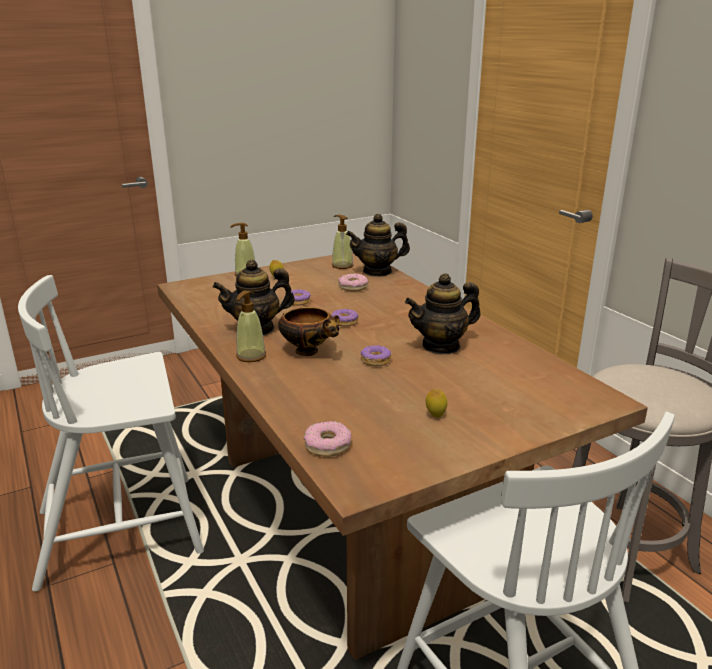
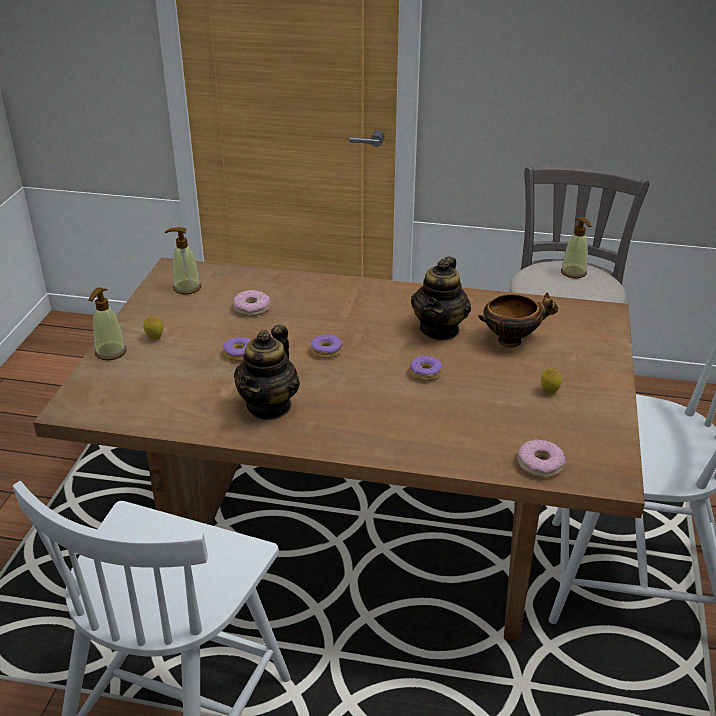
camera: 50 degrees left, 10 degrees up
(251, 356) = (328, 435): soap dispenser -> soap dispenser (573, 273)
(309, 352) = (362, 398): bowl -> bowl (512, 340)
(377, 271) = (235, 278): teapot -> none

